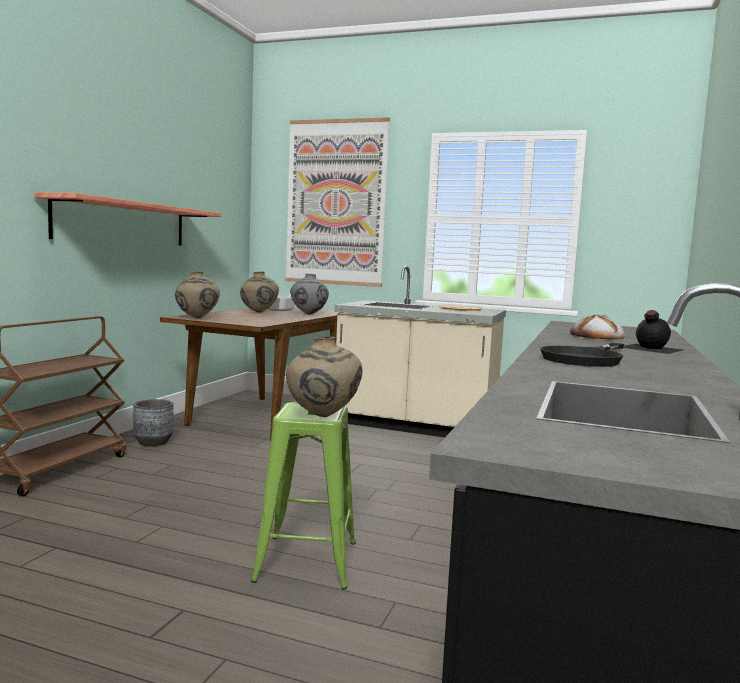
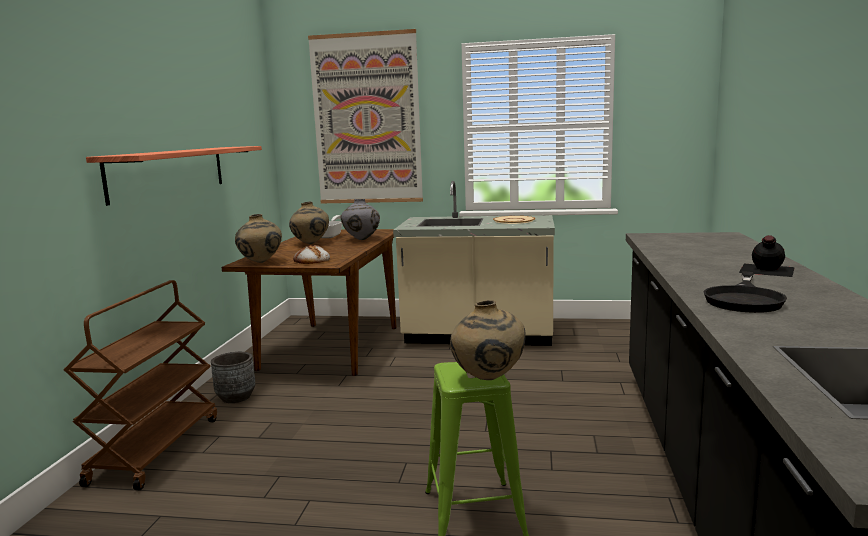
camera: 10 degrees left, 5 degrees up
(596, 337) = (700, 257): bread -> bread (311, 260)

